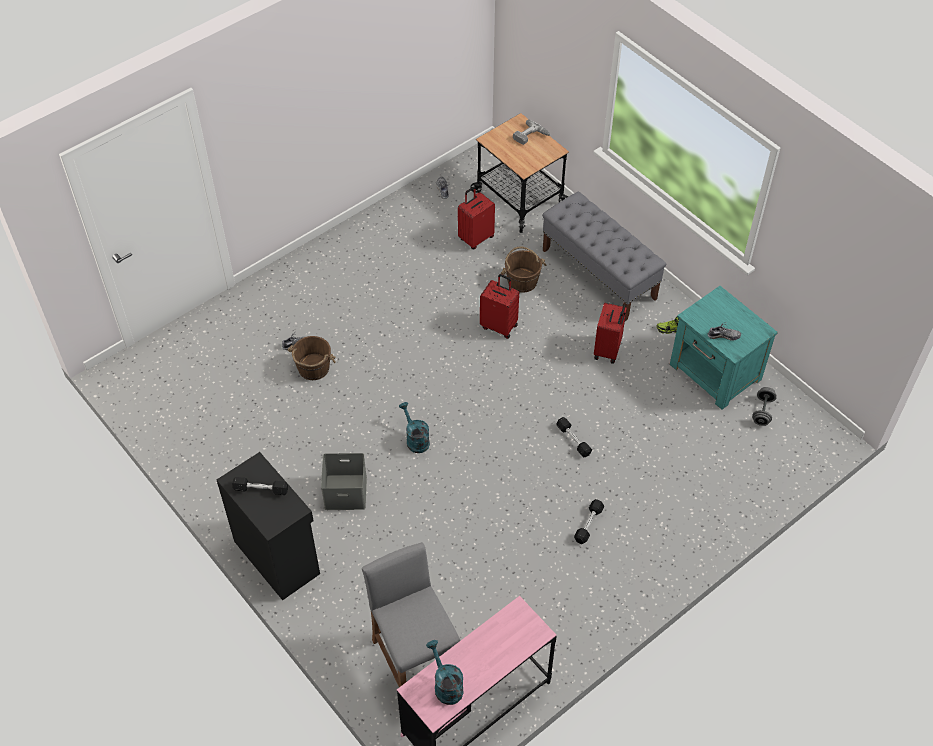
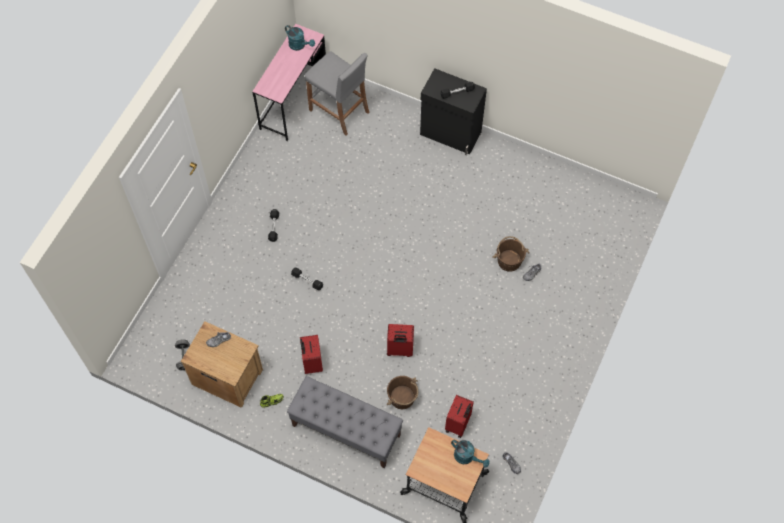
camera: 155 degrees right, 10 degrees up
(344, 493) = (435, 186): grey storage box -> none
(415, 439) = (411, 238): turquoise watering can -> turquoise watering can (467, 457)
(531, 137) = (444, 477): power drill -> none
(715, 373) = (227, 376): turquoise nightstand -> brown nightstand

